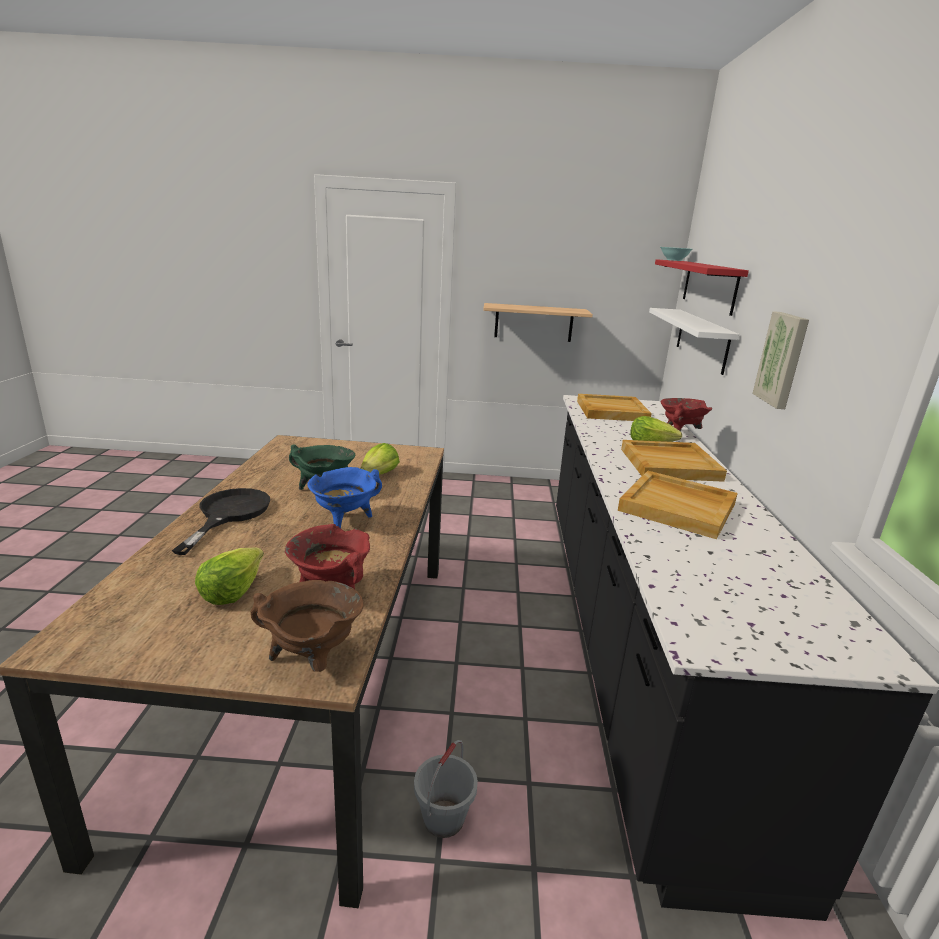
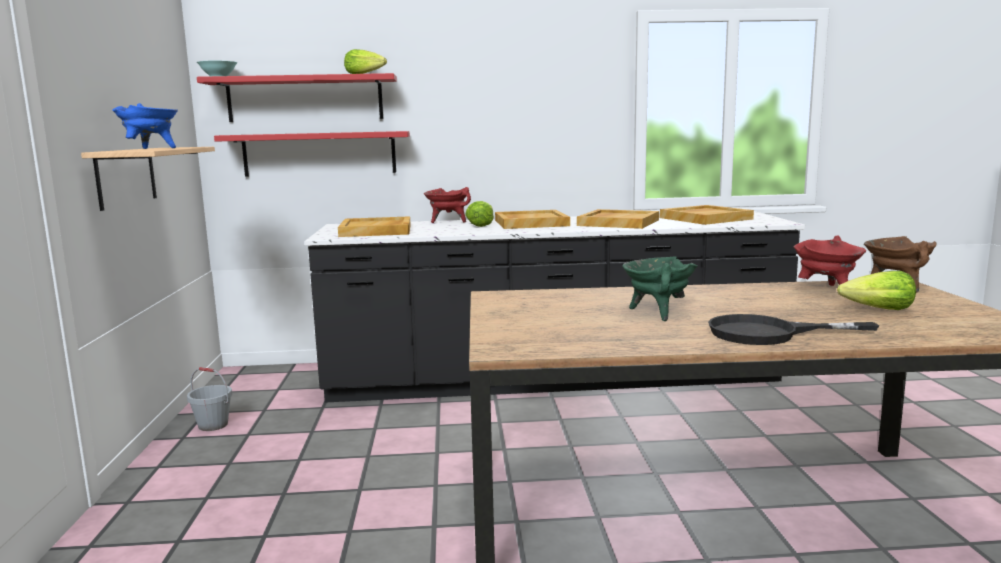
camera: 95 degrees left, 10 degrees down
(344, 522) = (715, 300): blue cooking pot -> blue cooking pot (151, 149)
(379, 475) = (586, 302): lettuce -> lettuce (365, 74)
(444, 818) = (799, 433): grey bucket -> grey bucket (213, 425)
(701, 339) = (319, 153): white shelf -> red shelf
(748, 582) = (705, 218): none -> beige tray
(782, 359) = (497, 134): picture -> none

